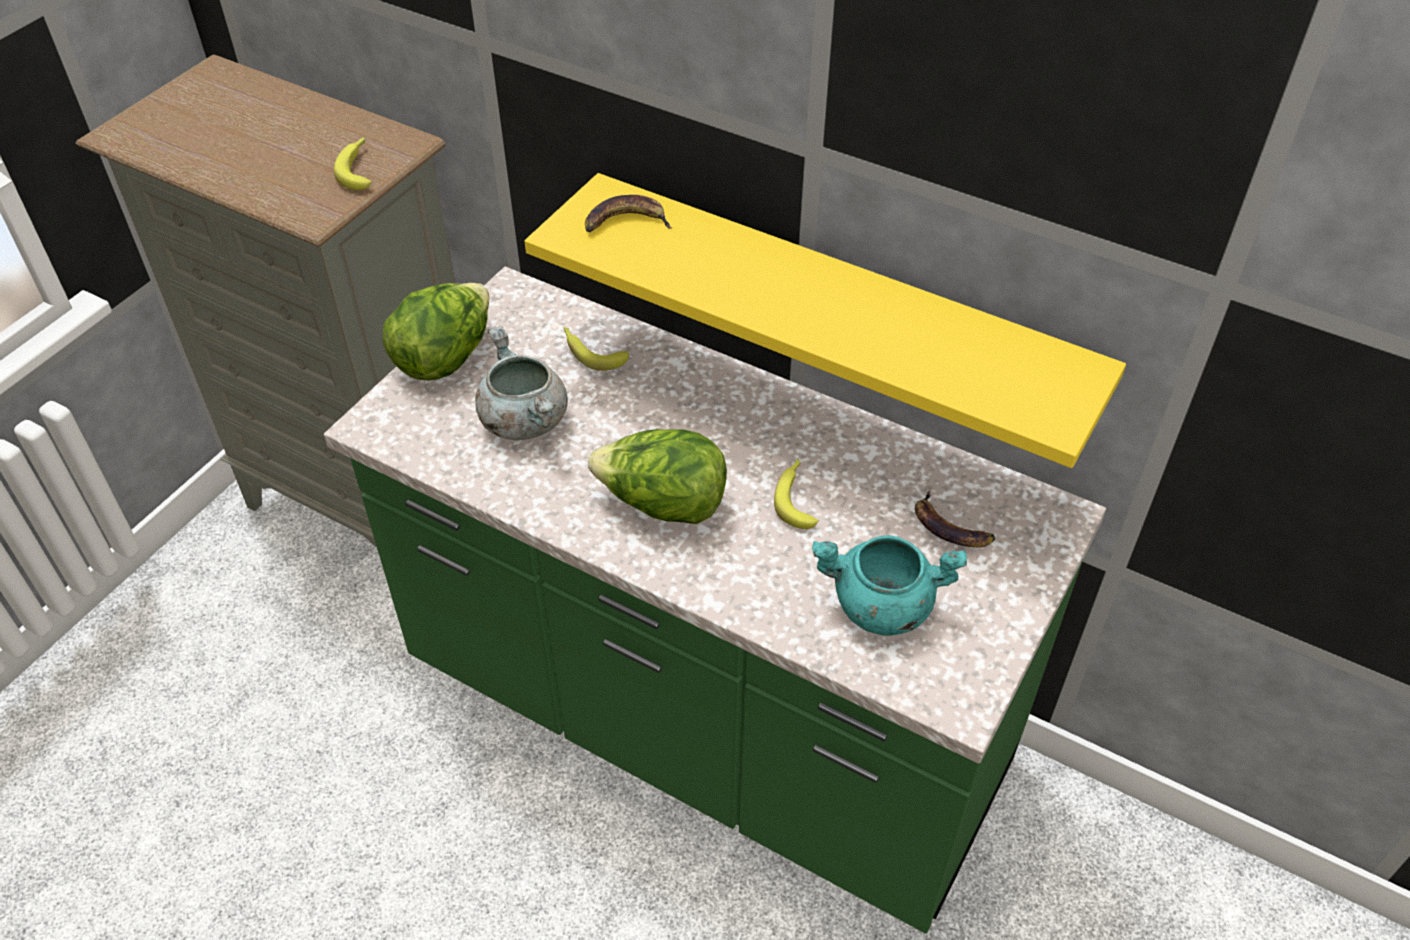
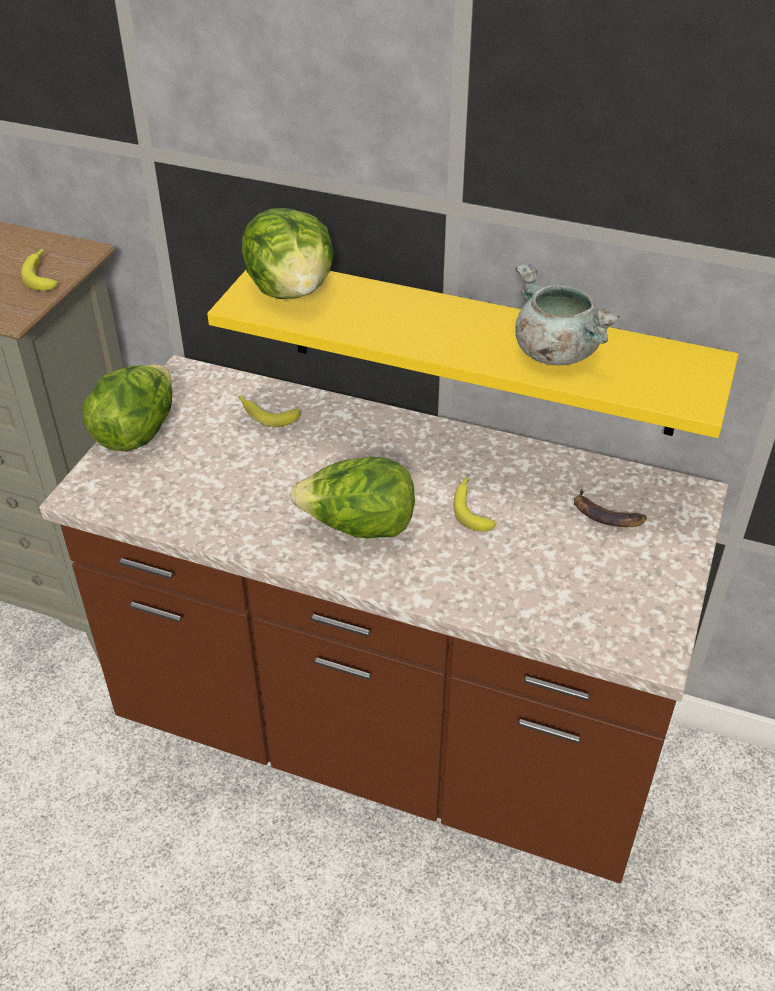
camera: 10 degrees left, 5 degrees down
(523, 420) = (219, 474): grey cooking pot -> grey cooking pot (555, 352)
(625, 222) = (292, 290): banana -> lettuce
(705, 722) = (387, 738): green counter -> brown counter
(881, 606) = (566, 584): turquoise cooking pot -> none

